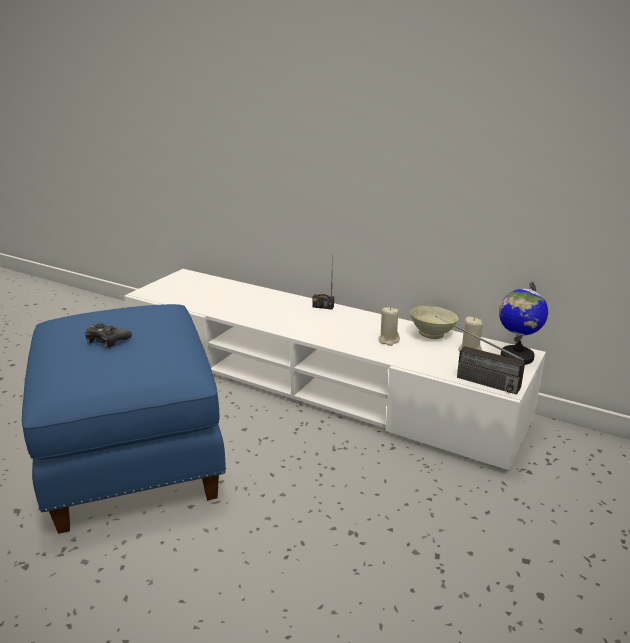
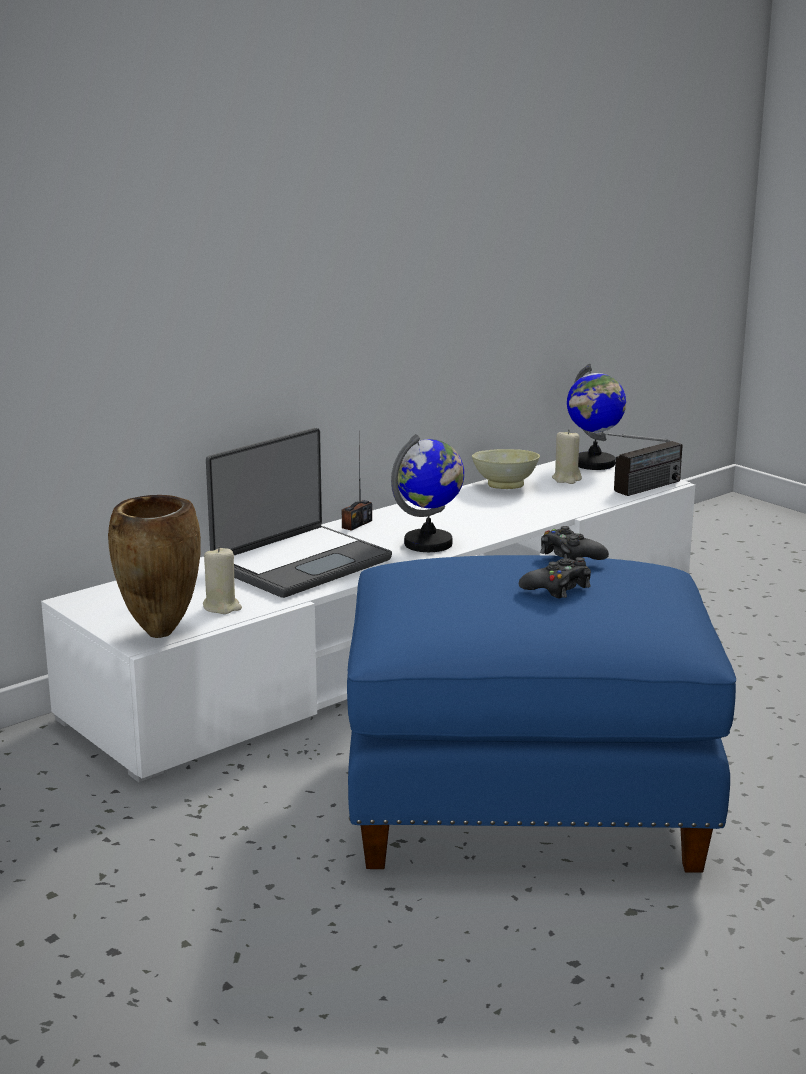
camera: 70 degrees left, 5 degrees down
(151, 294) = (160, 634): none -> brown vase
(164, 338) = (570, 556): none -> black game controller
(254, 304) = (300, 563): none -> laptop
(306, 329) = (429, 543): none -> globe
(388, 340) = (505, 508): beige candle -> beige candle (222, 607)

